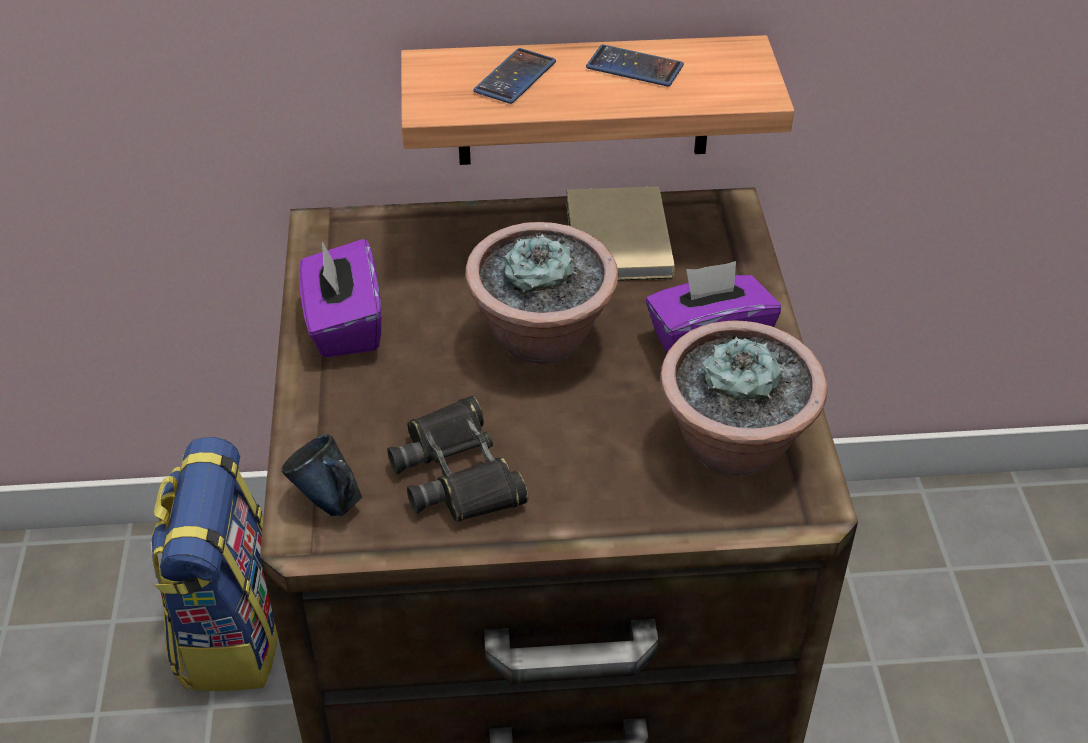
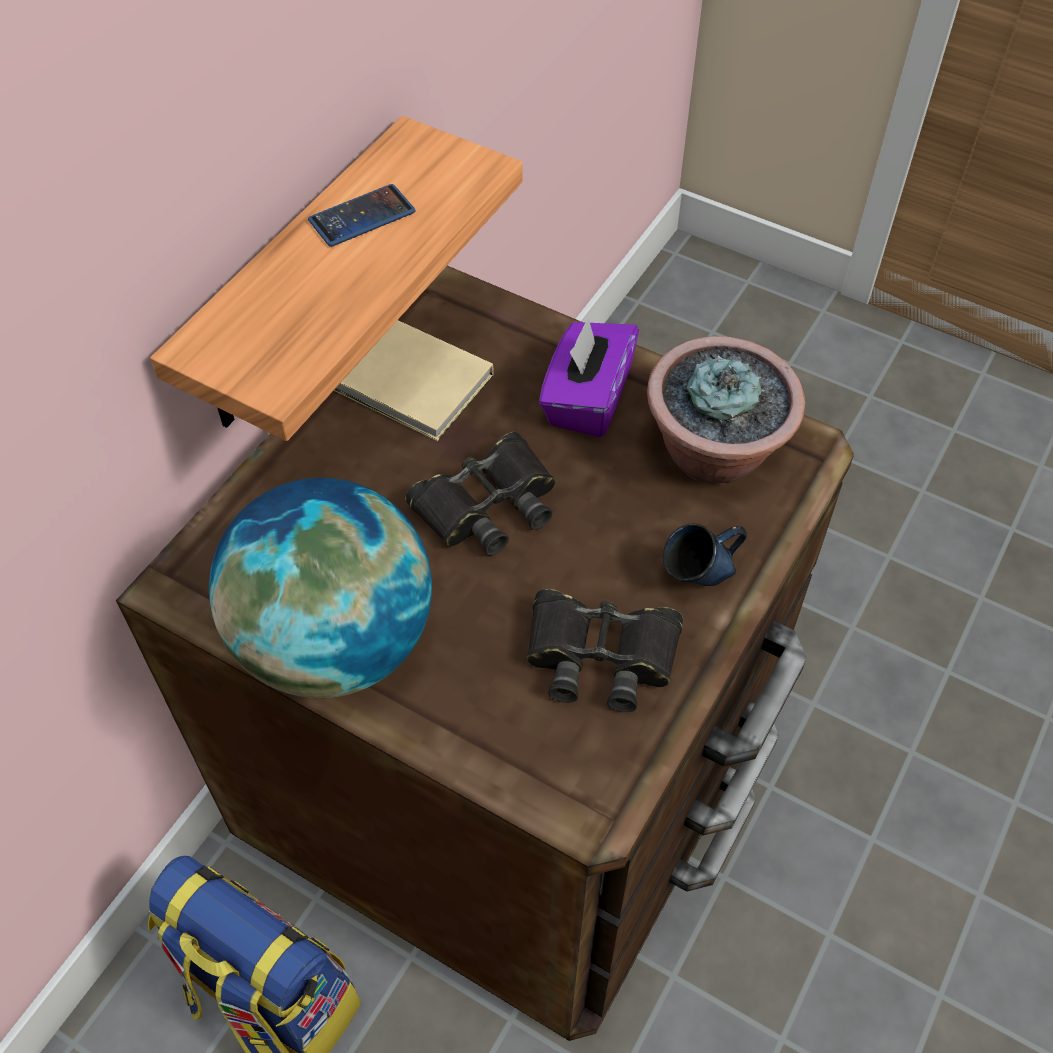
camera: 55 degrees left, 10 degrees up
(328, 503) = (562, 775): blue mug -> blue mug (699, 581)
(344, 325) = (336, 643): purple tissue box -> globe
(515, 77) = (290, 300): phone -> none
(542, 339) = (488, 504): potted plant -> black binoculars

